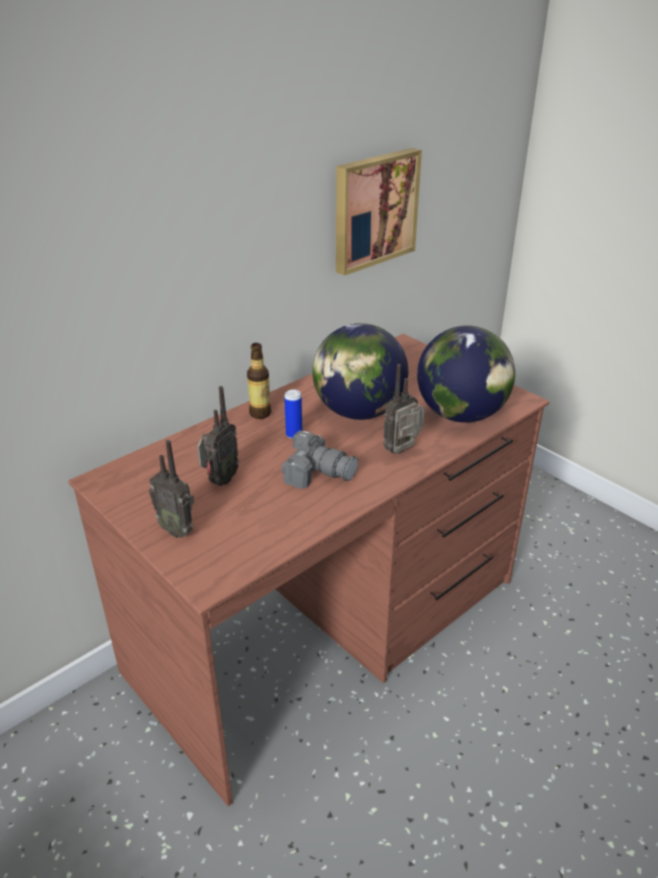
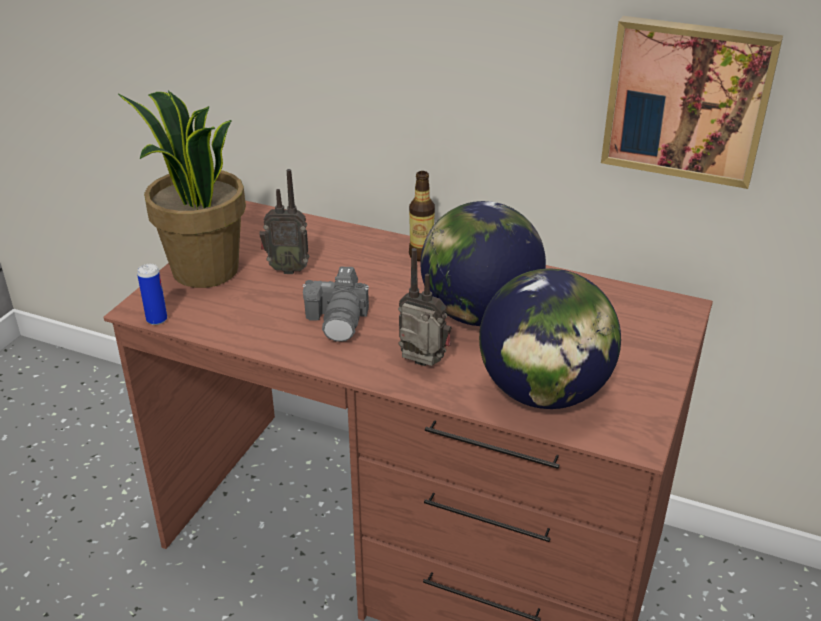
camera: 65 degrees right, 0 degrees up
(178, 529) = (204, 271): radio -> potted plant
(294, 434) = (398, 286): can -> can (157, 320)

